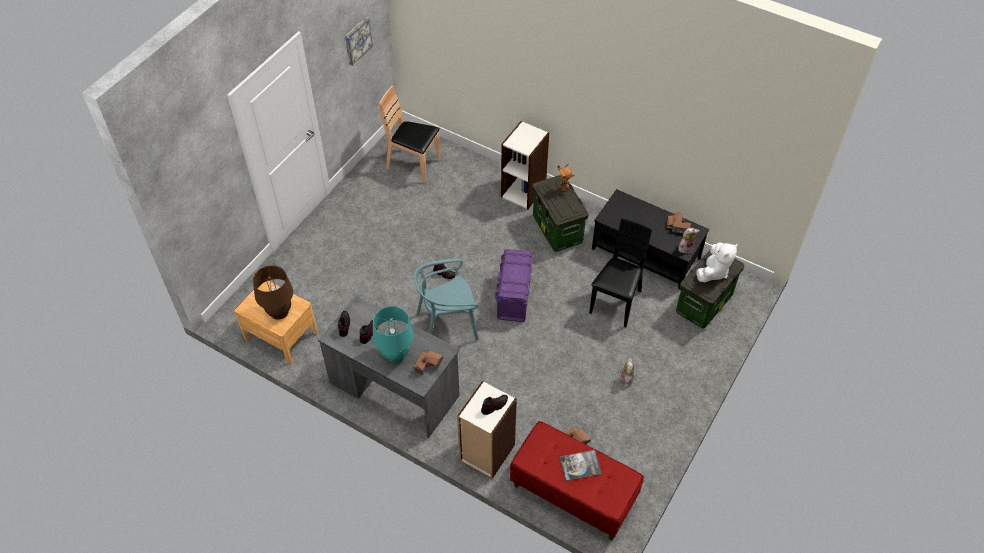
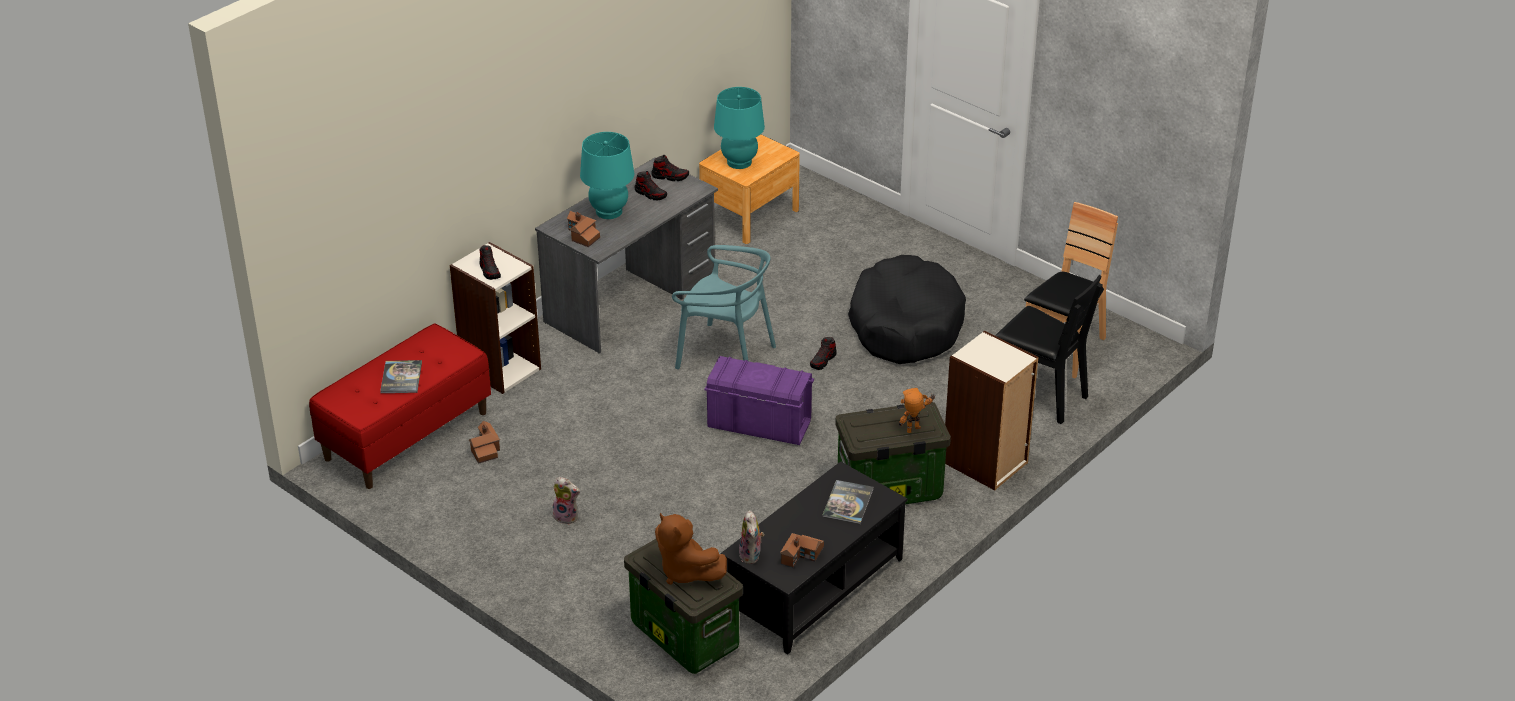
camera: 100 degrees right, 15 degrees down
(279, 312) = (739, 162): brown table lamp -> turquoise table lamp
(357, 40) = (1132, 113): picture -> none
(400, 237) = (905, 325): none -> black dog bed
(447, 324) = (725, 355): turquoise chair -> turquoise chair turned 120 degrees clockwise
(616, 303) = (716, 531): black chair -> black chair (1039, 395)
(628, 212) = (848, 503): none -> book
(713, 272) = (685, 572): white plush toy -> brown plush toy

